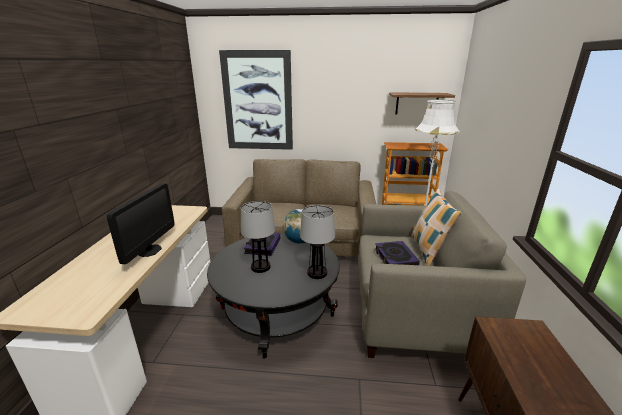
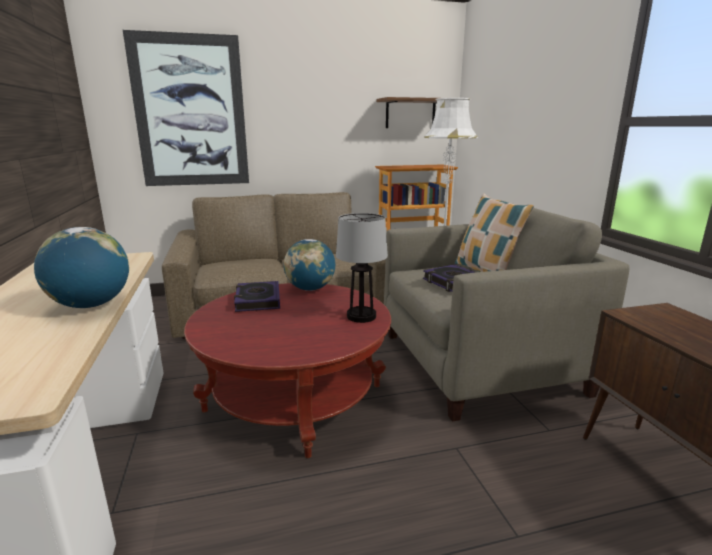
camera: 20 degrees left, 5 degrees down
(149, 250) = (91, 305): monitor -> globe
(260, 267) = (272, 323): table lamp -> none
(277, 311) = (295, 397): black coffee table -> red coffee table

